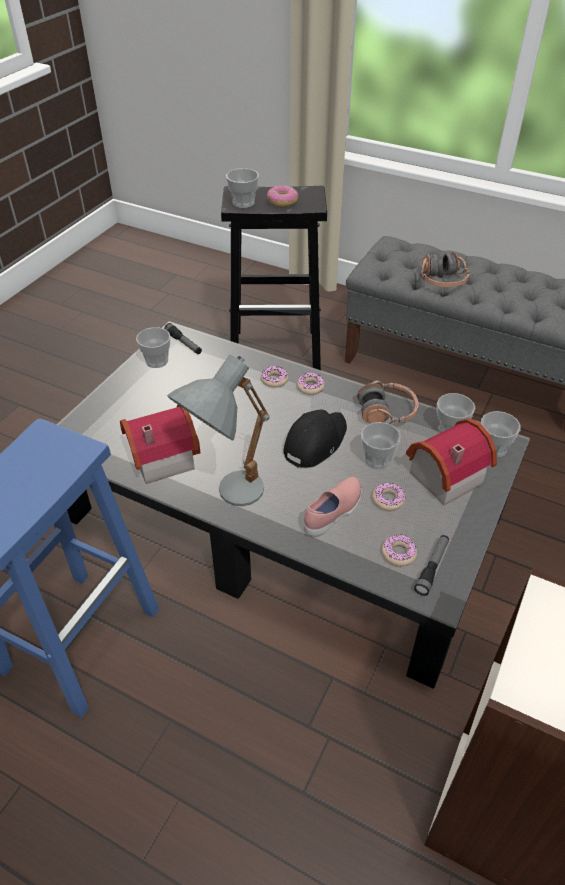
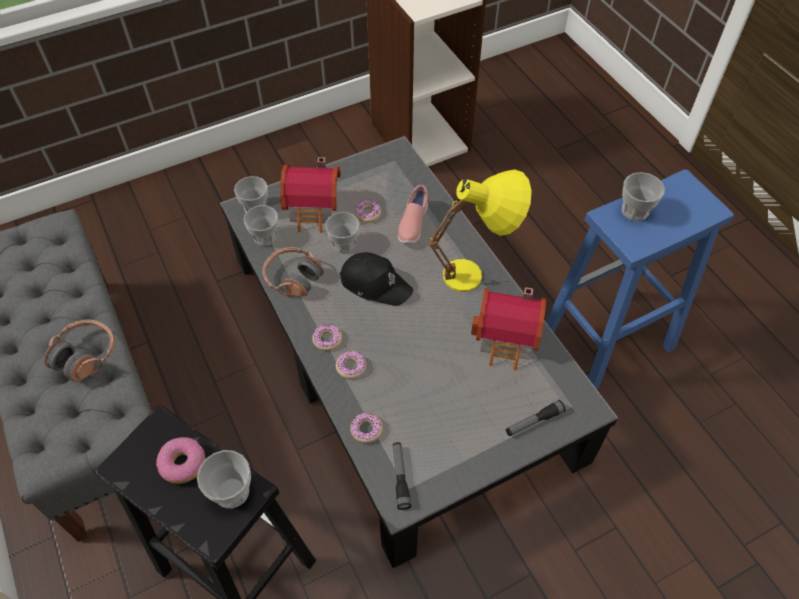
camera: 145 degrees left, 10 degrees up
(157, 361) = (445, 466): cup -> cup (635, 211)
(227, 497) = (477, 275): grey table lamp -> yellow table lamp
(314, 442) = (375, 283): black cap -> black cap turned 135 degrees counterclockwise
(333, 513) = (412, 224): pink shoe -> pink shoe turned 60 degrees counterclockwise
(398, 553) = (396, 181): donut -> donut (366, 429)
(432, 567) = (385, 164): flashlight -> flashlight (534, 421)

